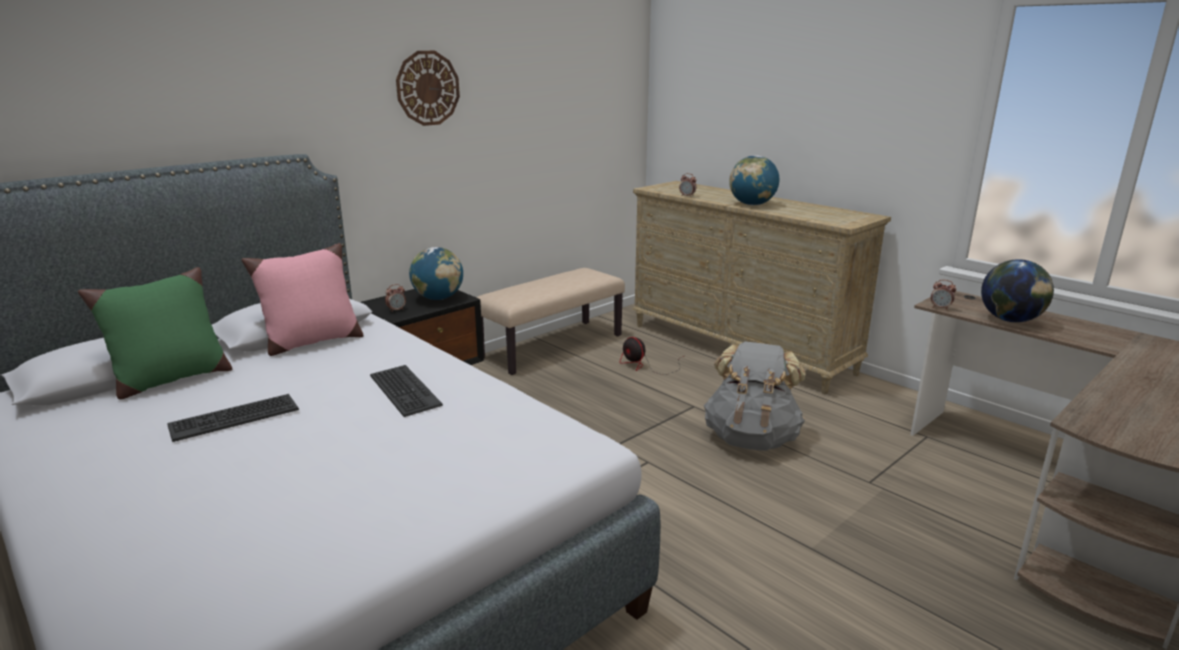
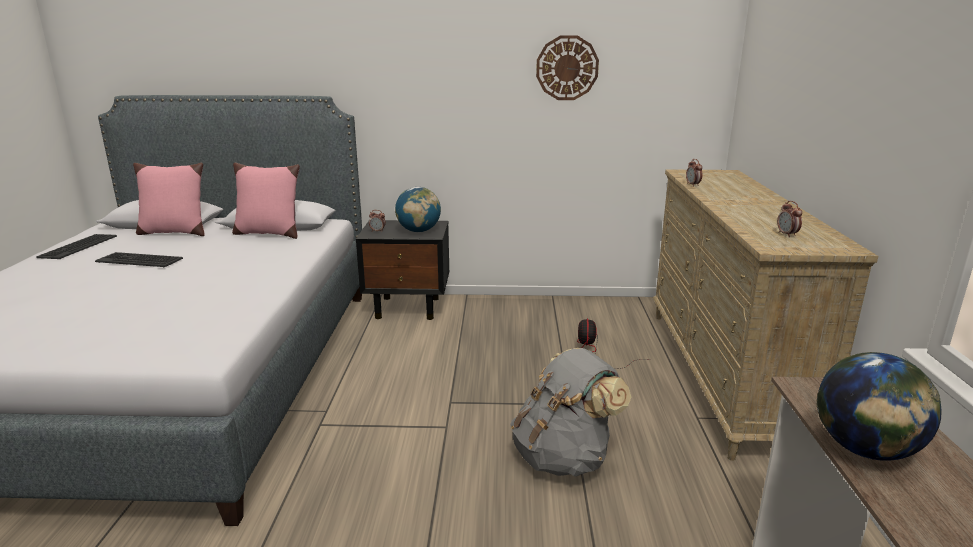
camera: 45 degrees right, 0 degrees up
(170, 380) = (174, 232): green pillow -> pink pillow
(403, 391) = (226, 277): keyboard -> keyboard (78, 247)
(428, 88) = (452, 51): wall clock -> wall clock (567, 68)
(551, 346) = (551, 307): beige bench -> none
(752, 204) = (734, 205): globe -> none
(940, 308) = (798, 393): alarm clock -> alarm clock (787, 234)

